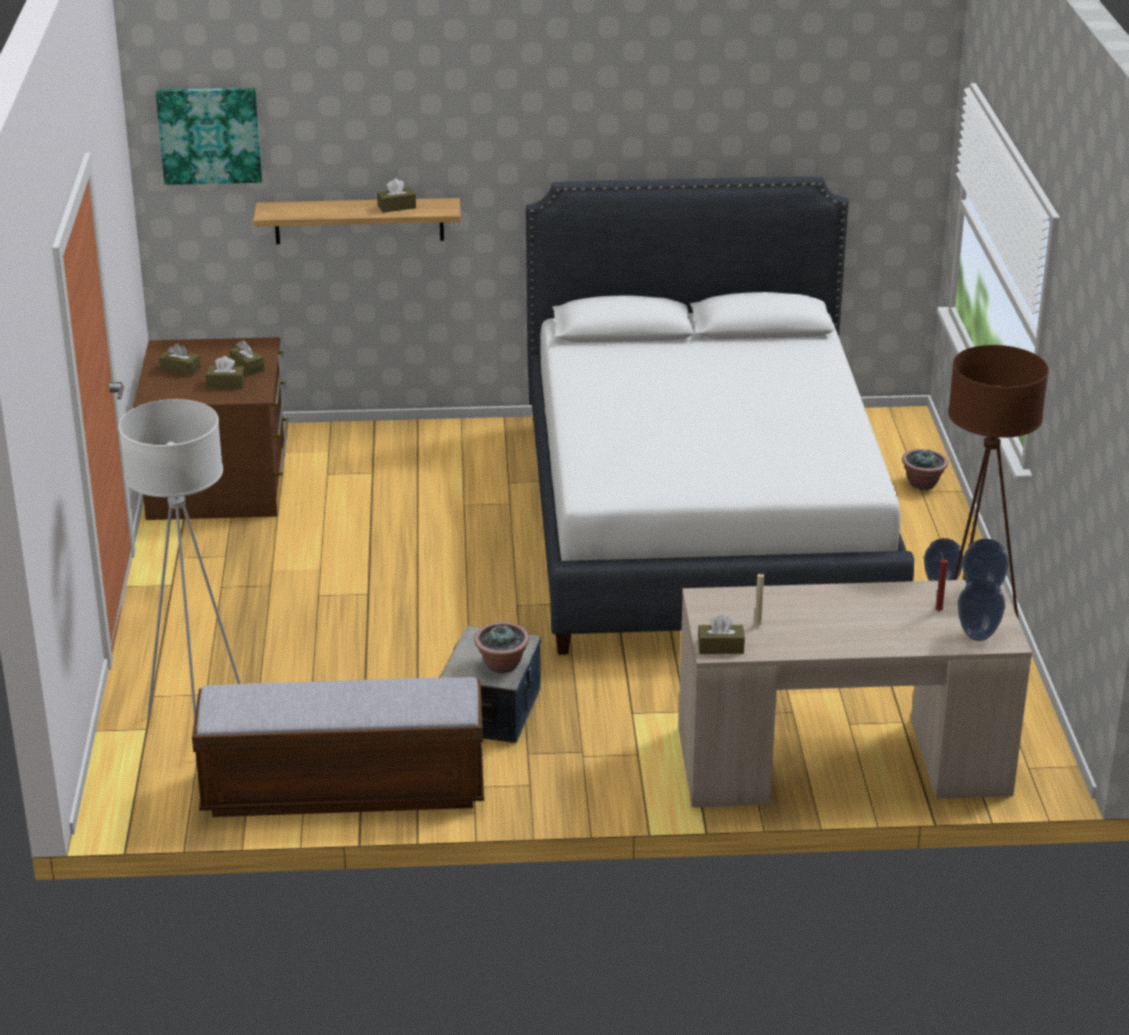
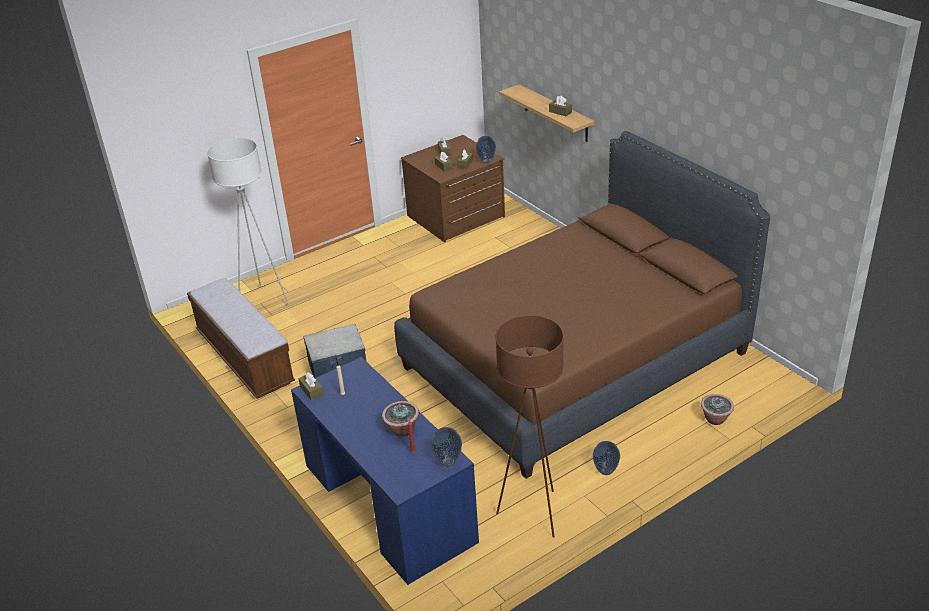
camera: 60 degrees right, 5 degrees up
(209, 135) = (504, 39): picture -> none
(502, 665) = (328, 348): potted plant -> potted plant (402, 430)
(703, 524) = (575, 360): white bed -> brown bed
(840, 760) = (389, 501): beige desk -> blue desk
(977, 635) = (397, 476): vase -> vase (486, 161)

